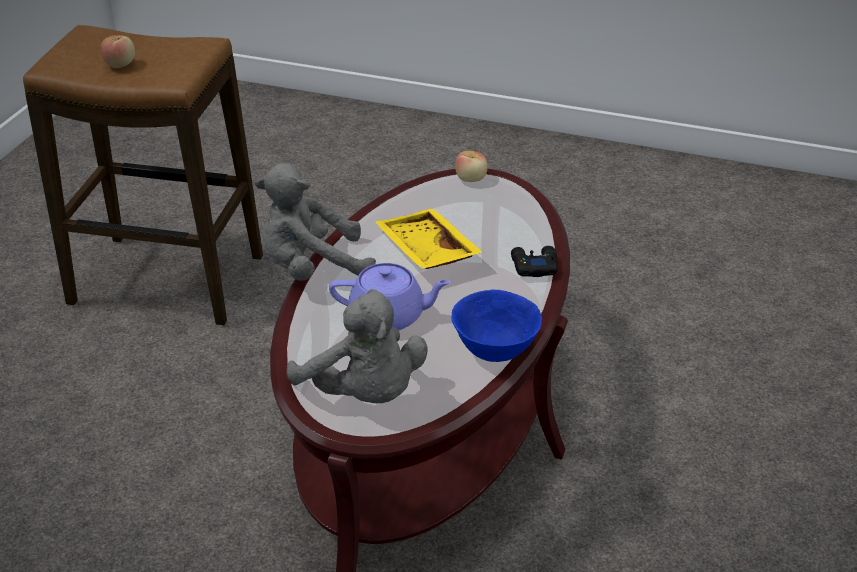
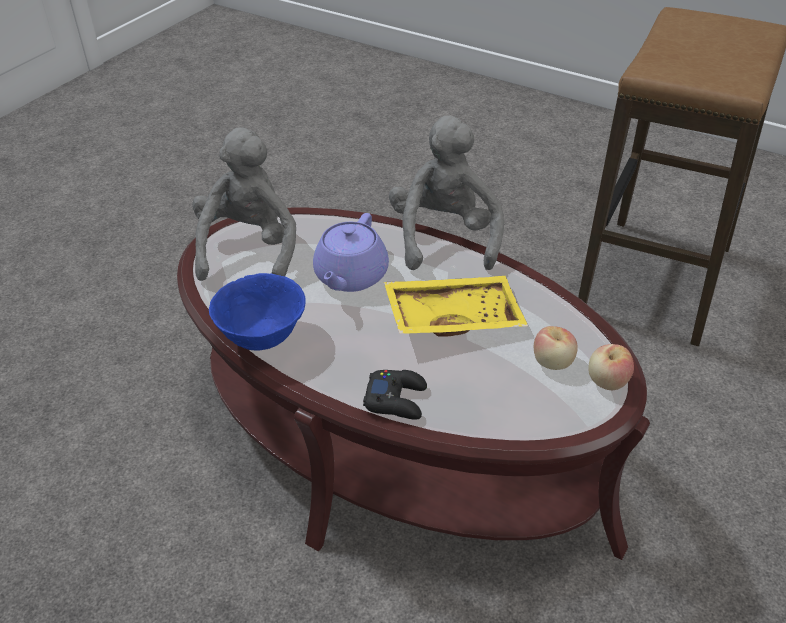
camera: 105 degrees right, 5 degrees up
(120, 64) = (691, 47): apple -> apple (553, 362)
(364, 394) = (249, 249): grey plush toy -> grey plush toy turned 120 degrees clockwise

